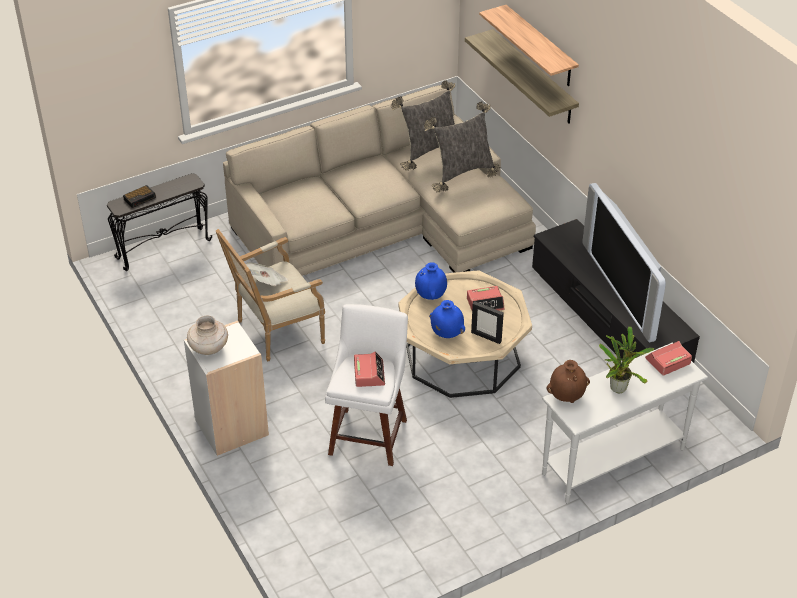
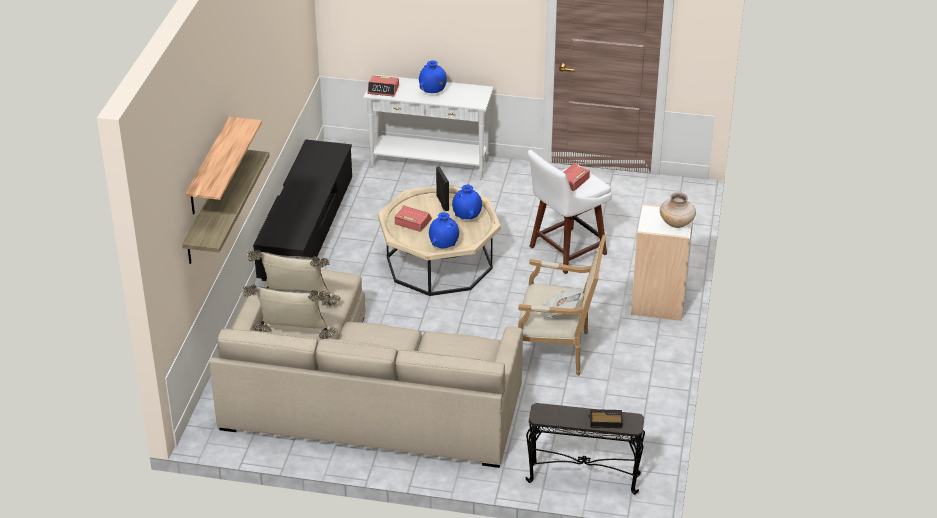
camera: 140 degrees left, 5 degrees down
(567, 397) = (471, 102): brown vase -> none
(619, 386) = (432, 92): potted plant -> blue vase
(621, 290) = (306, 185): television -> none

